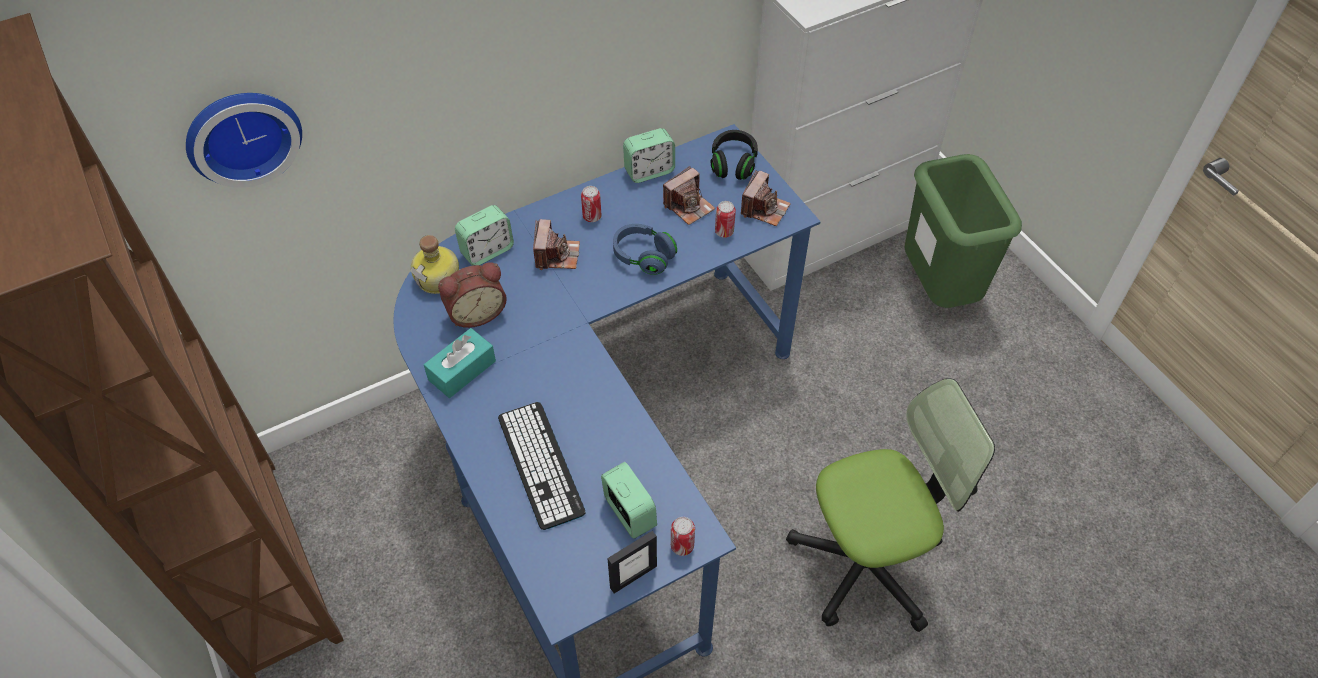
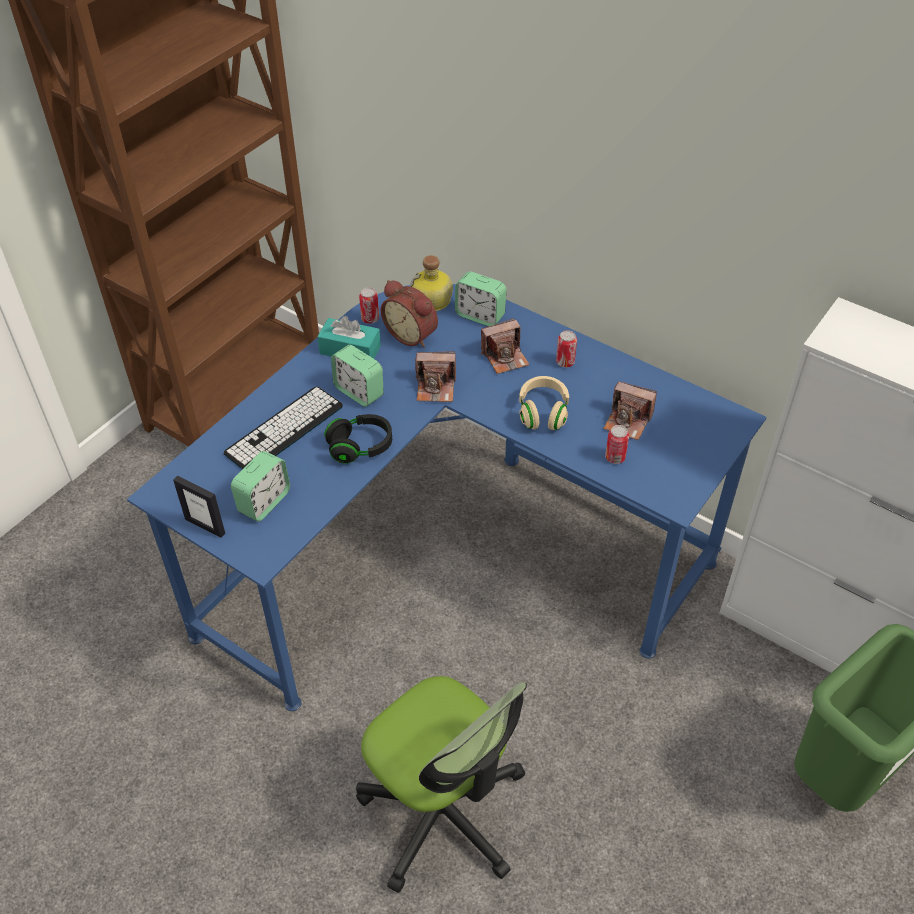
camera: 65 degrees right, 5 degrees down
(242, 134) = (370, 81): wall clock -> none
(643, 256) = (543, 412): blue headphones -> beige headphones
(649, 171) = (650, 379): alarm clock -> alarm clock (359, 392)
(682, 546) = (248, 548): can -> can (370, 319)
(733, 163) = (710, 434): black headphones -> black headphones (360, 447)
(764, 209) = (668, 477): camera -> camera (436, 387)

